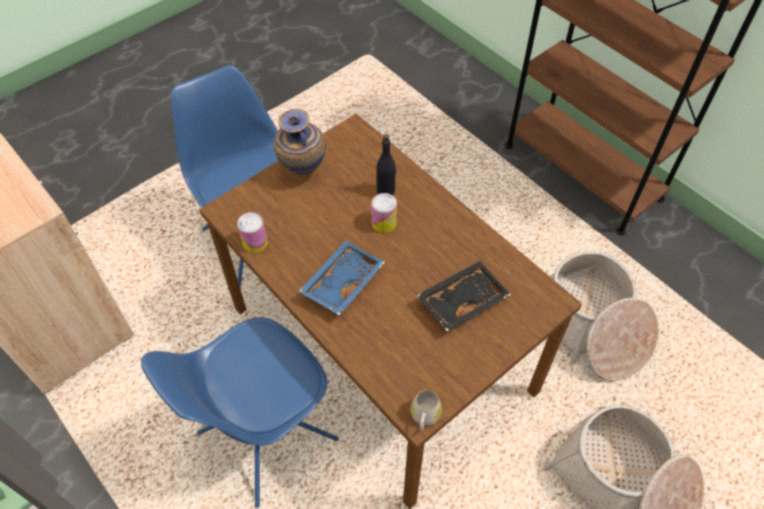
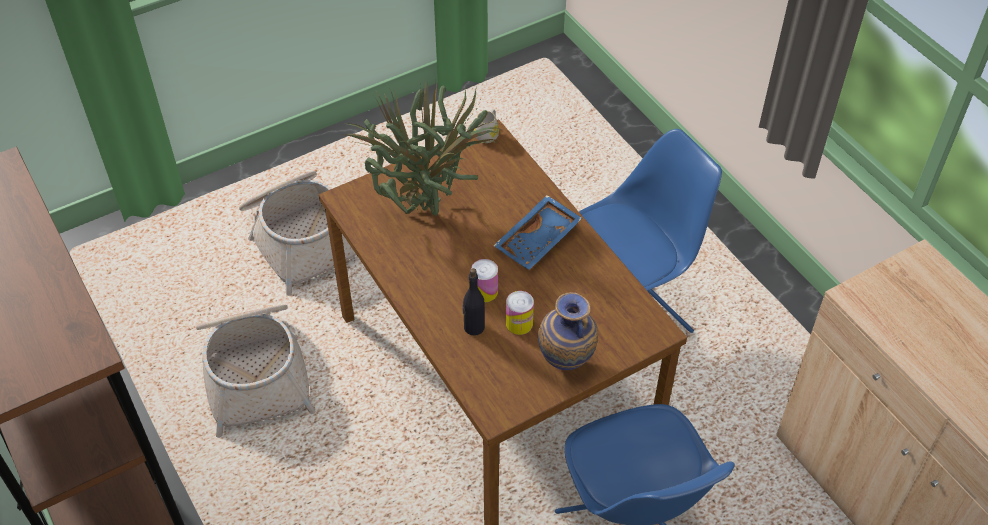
camera: 170 degrees left, 5 degrees down
(255, 242) = (624, 290): can -> can (519, 323)
(461, 300) = (428, 210): black tray -> potted plant

